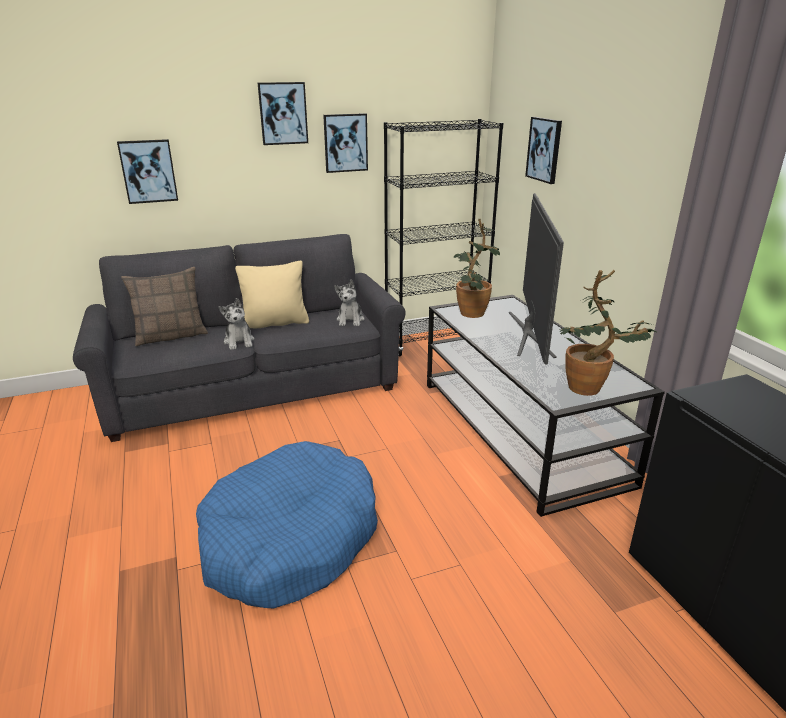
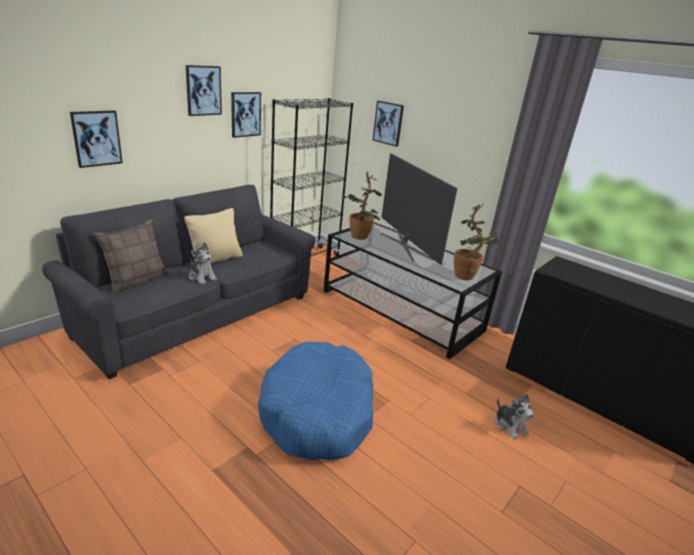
camera: 30 degrees left, 0 degrees up
(350, 320) = (270, 250): plush toy -> plush toy (510, 426)

